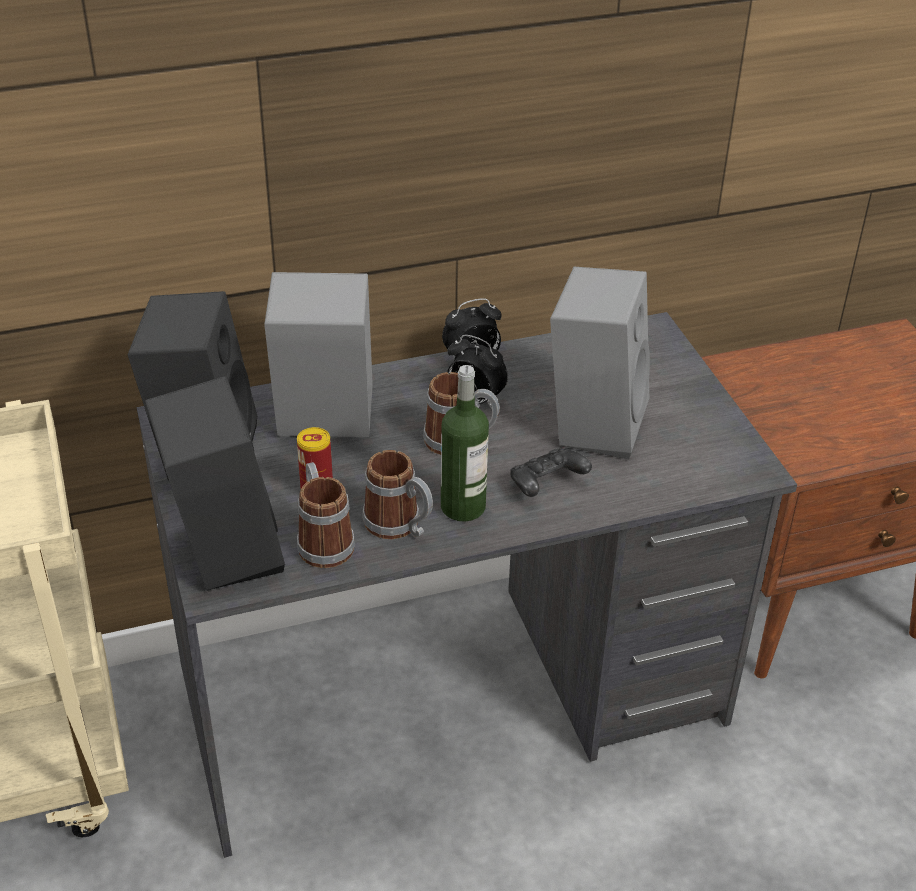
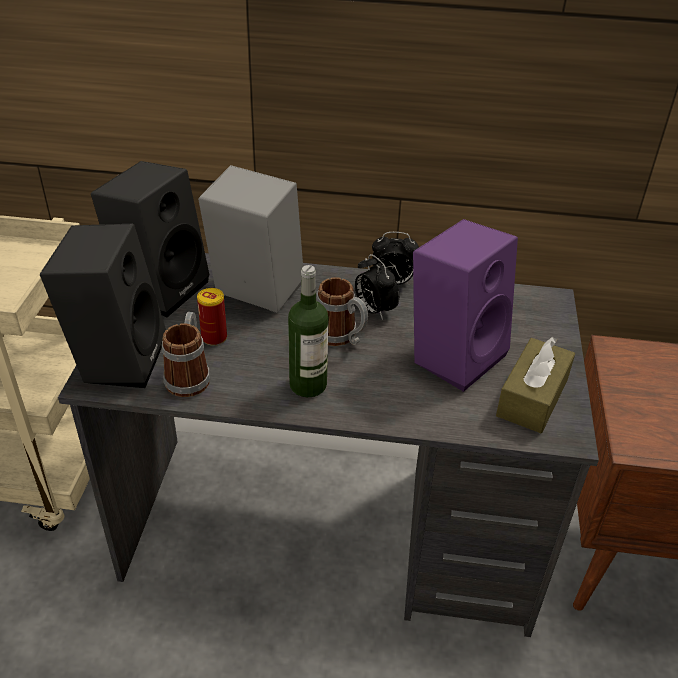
camera: 25 degrees right, 0 degrees up
(399, 526) = (251, 384): mug -> none
(546, 485) = (383, 390): black game controller -> none
(593, 422) = (454, 354): grey speaker -> purple speaker
(699, 443) = (532, 398): none -> brown tissue box

